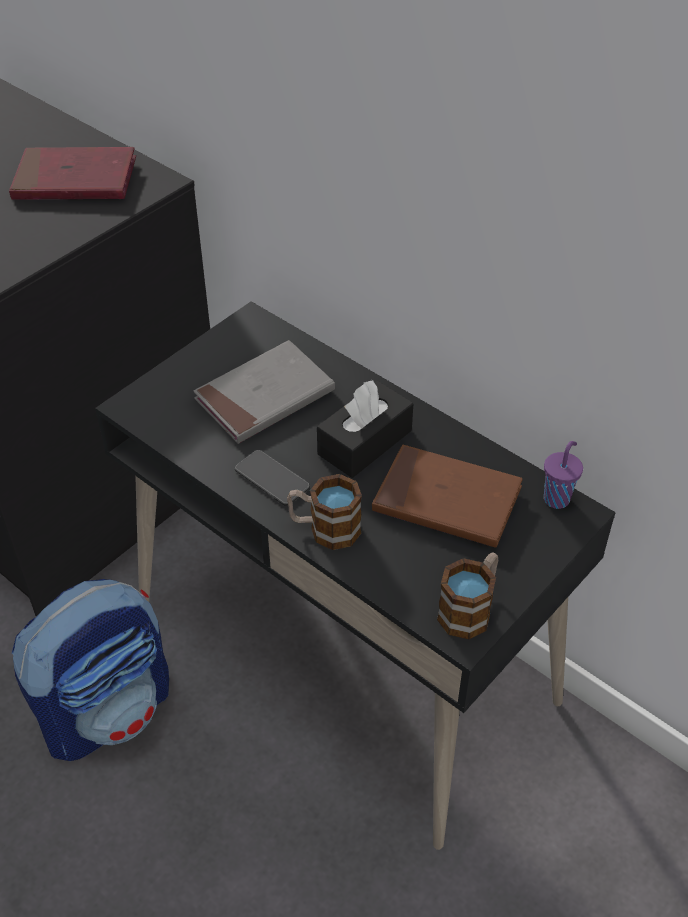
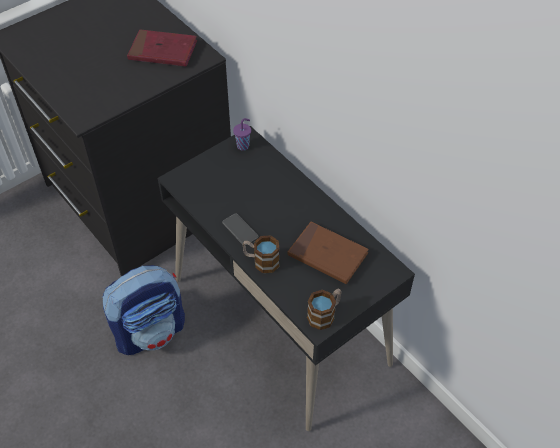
camera: 10 degrees right, 5 degrees up
(265, 396) = (246, 183): grey book -> none
(365, 442) = (292, 216): black tissue box -> none
(557, 498) = (386, 262): purple cup -> purple cup (243, 145)

